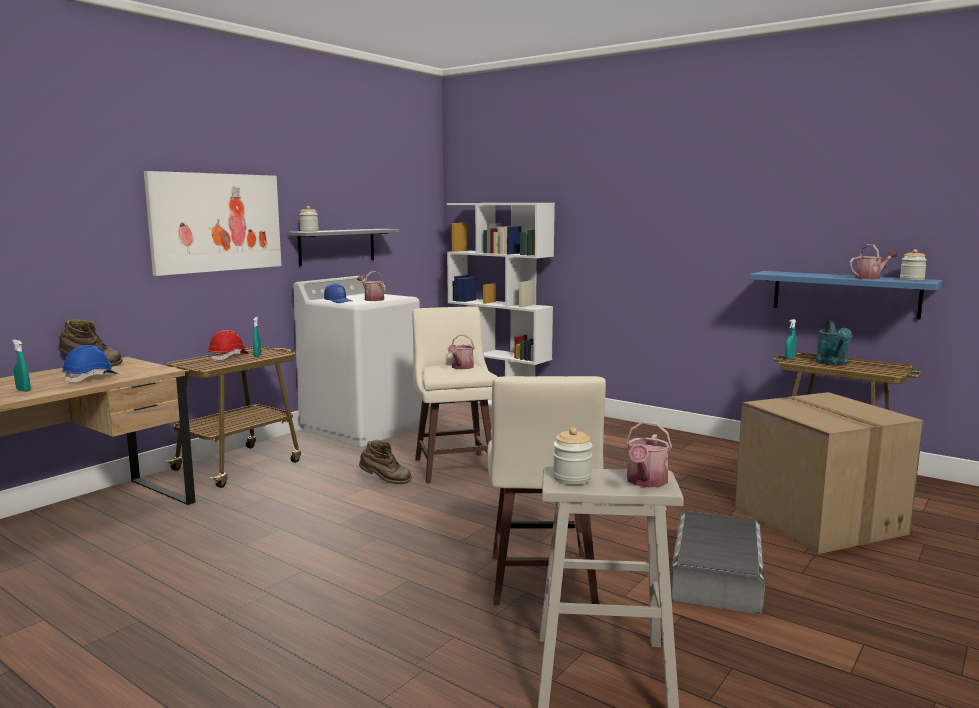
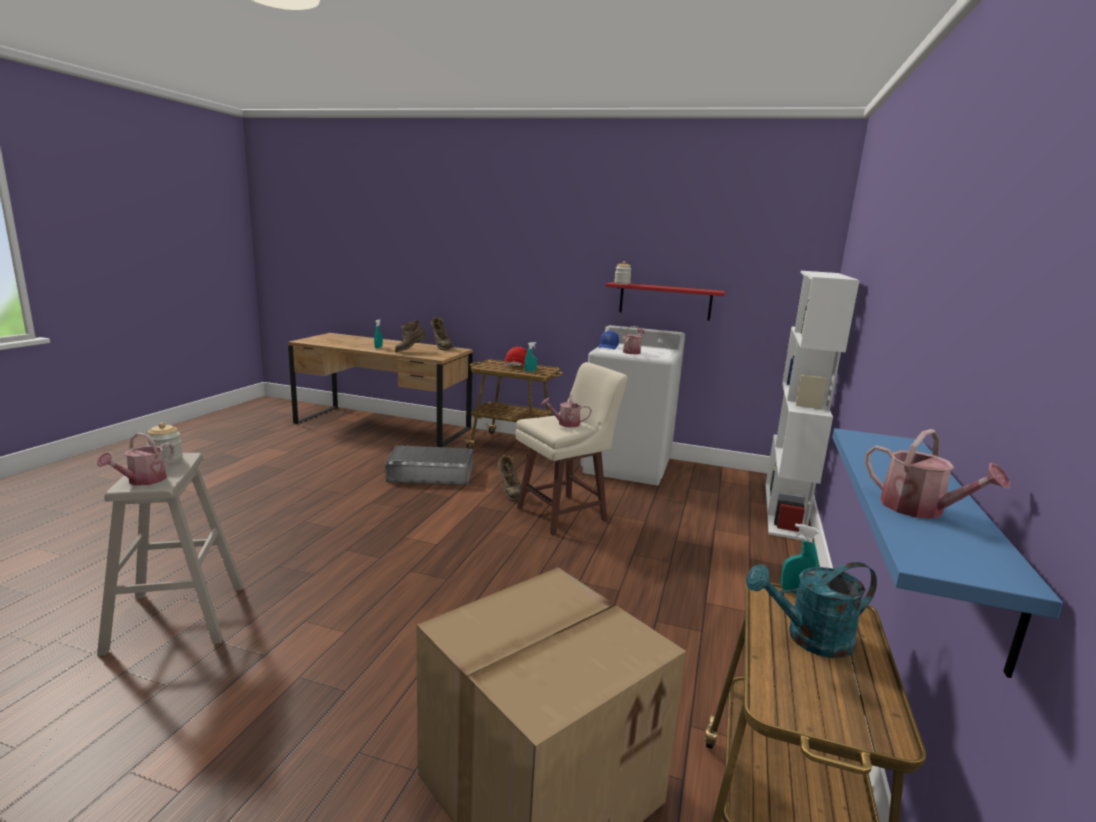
camera: 70 degrees right, 5 degrees up
(91, 378) = (410, 351): blue hard hat -> brown boot
(216, 222) = (548, 268): picture -> none
(337, 246) = (665, 301): grey shelf -> red shelf
(541, 582) = (332, 578): beige stool -> none
(645, 482) = (142, 481): watering can -> watering can turned 75 degrees counterclockwise
(716, 573) = (352, 678): grey storage box -> grey storage box (431, 474)
(912, 279) = (971, 553): jar -> none

